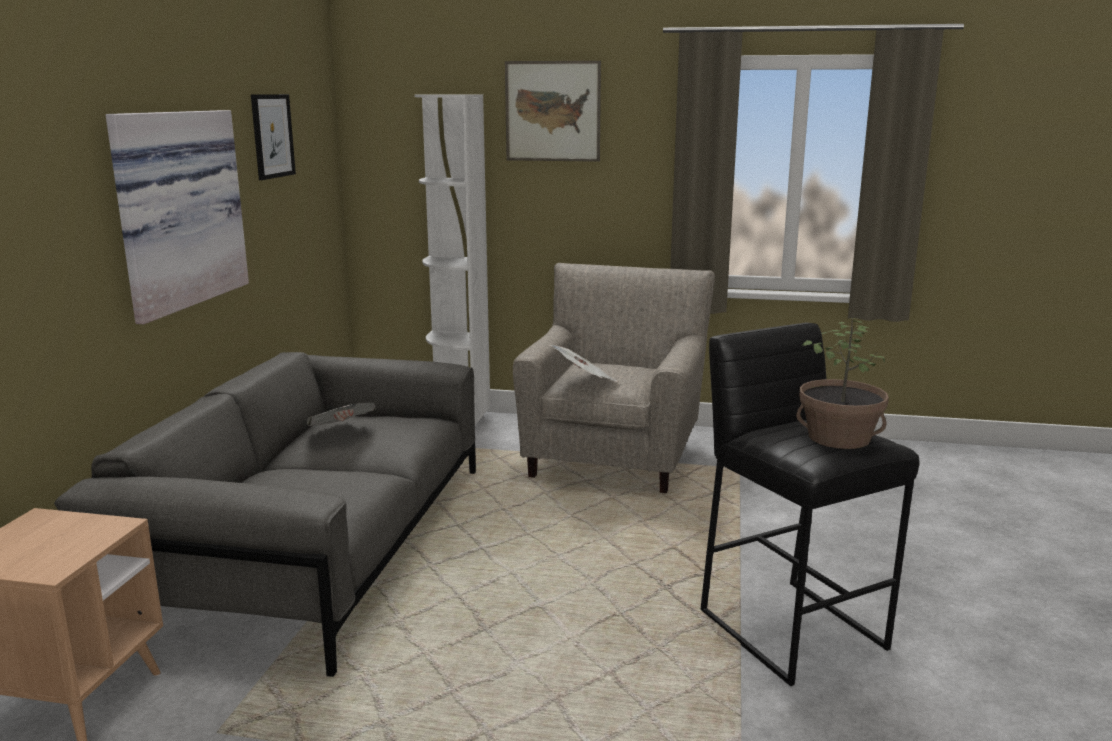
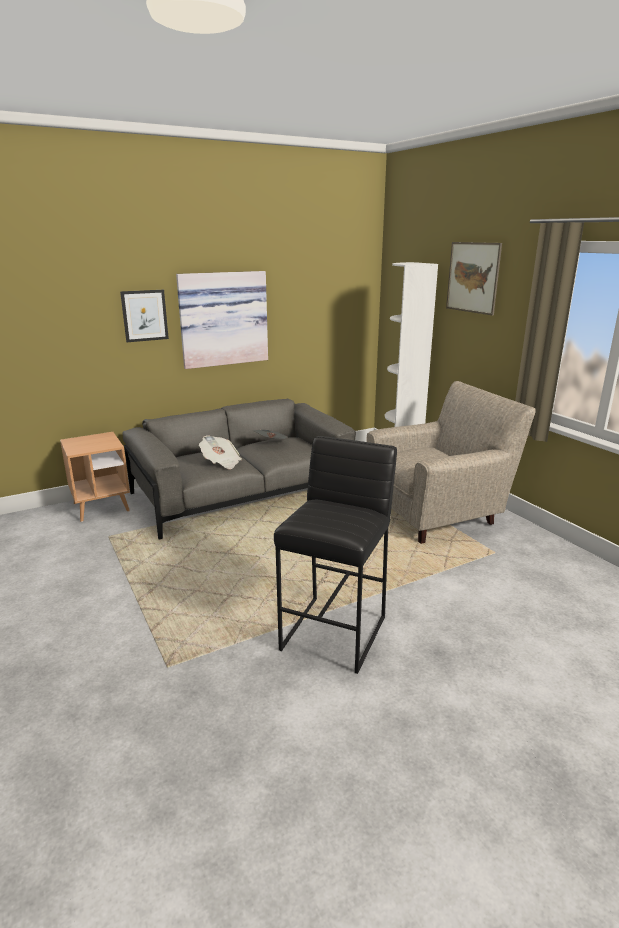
camera: 50 degrees right, 5 degrees up
(272, 136) = (309, 284): picture -> picture (144, 315)
(584, 380) = (399, 456): newspaper -> newspaper (221, 462)
(839, 437) = (333, 519): potted plant -> none

